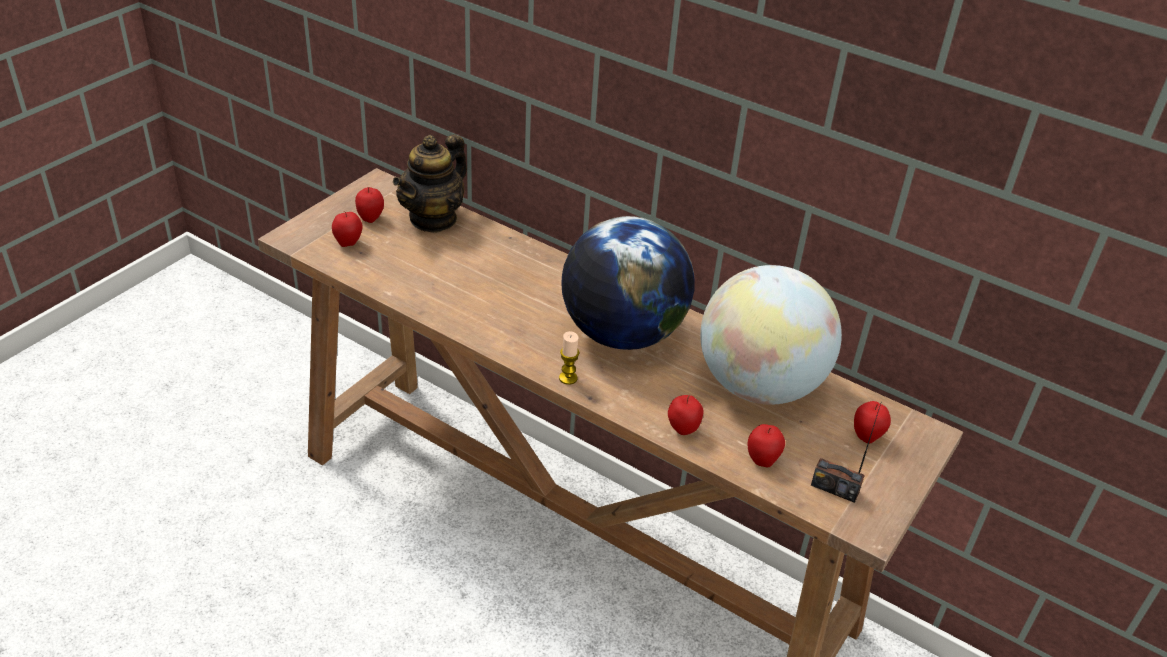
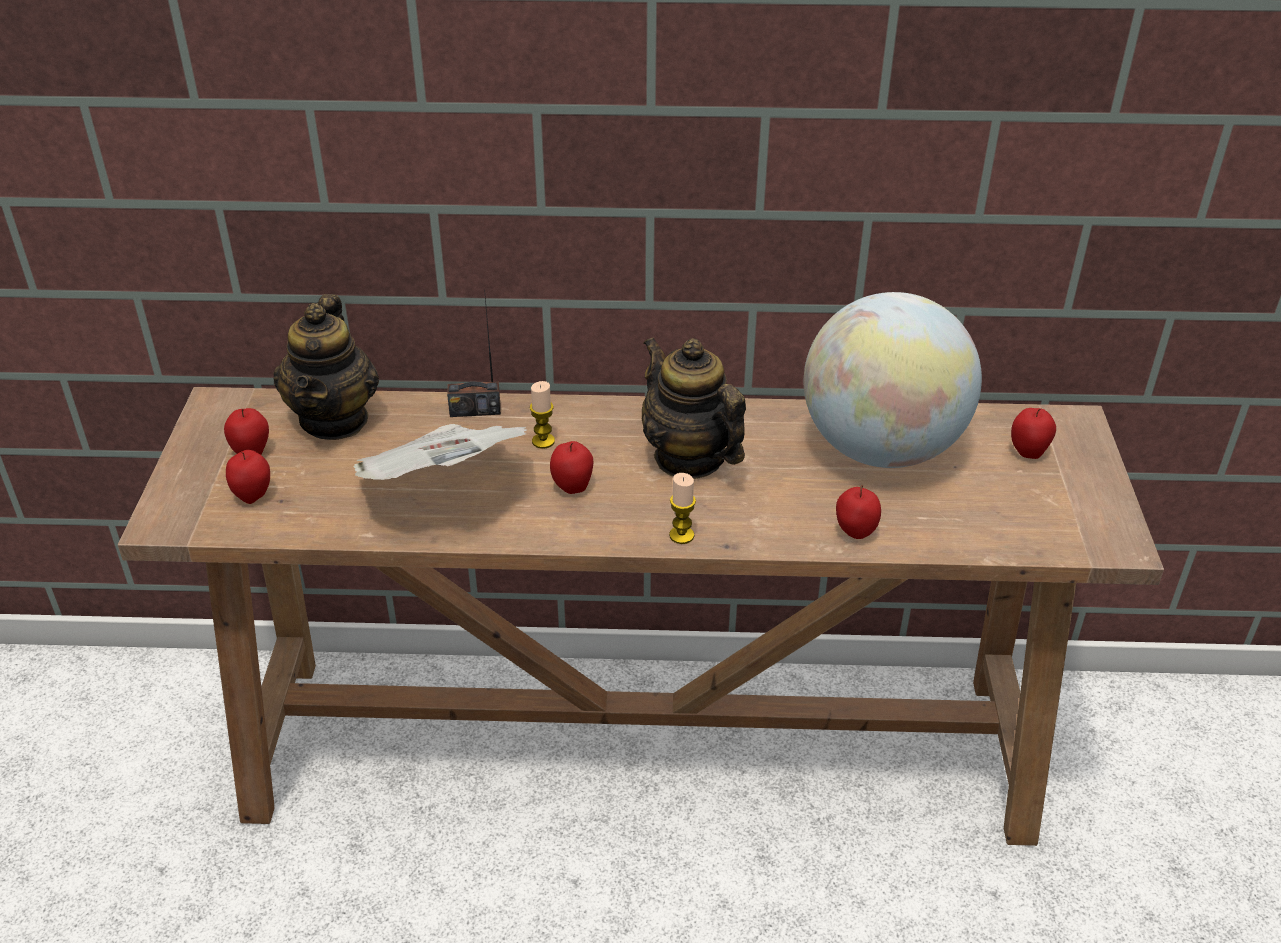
camera: 30 degrees left, 0 degrees up
(456, 283) = (443, 485): none -> newspaper
(541, 283) = (543, 441): none -> candle
(622, 334) = (689, 458): globe -> teapot
(762, 460) = (961, 525): apple -> apple (572, 487)
(835, 488) = (1052, 520): radio -> radio (475, 410)

